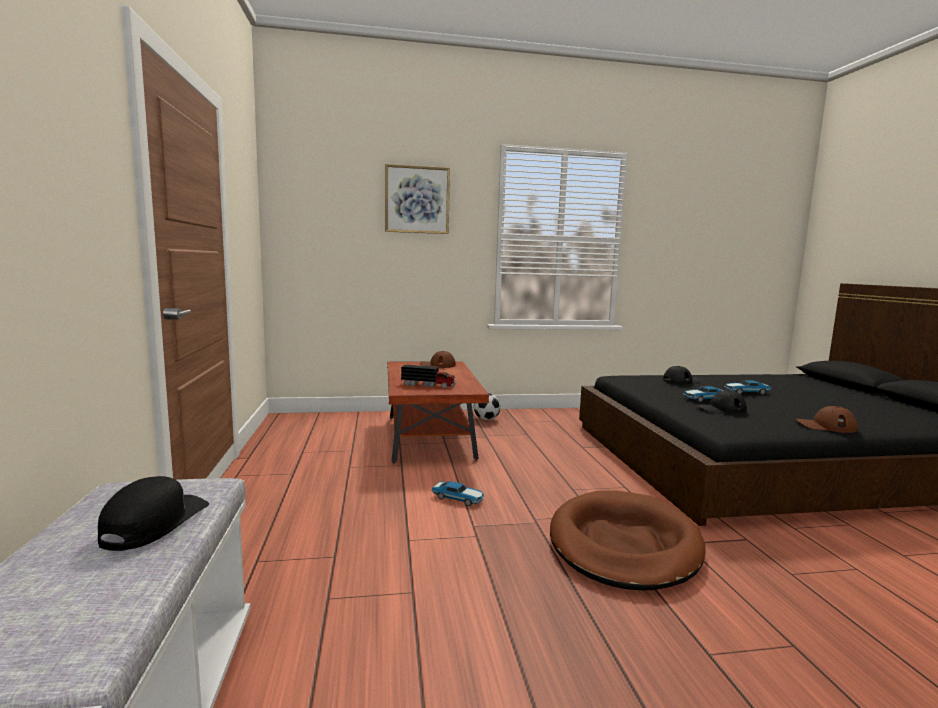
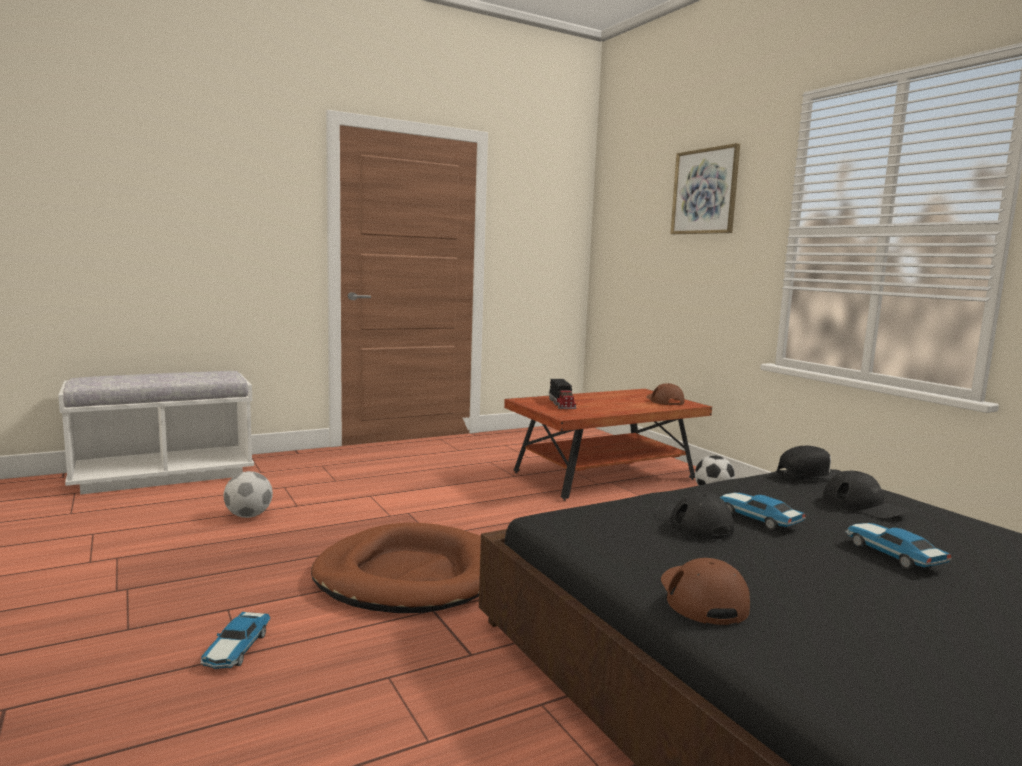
camera: 70 degrees right, 0 degrees up
(154, 522) = (182, 377): black cap -> black cap (810, 475)
(431, 634) = (248, 516): none -> football
(458, 498) = (459, 503): toy car -> toy car (236, 649)

